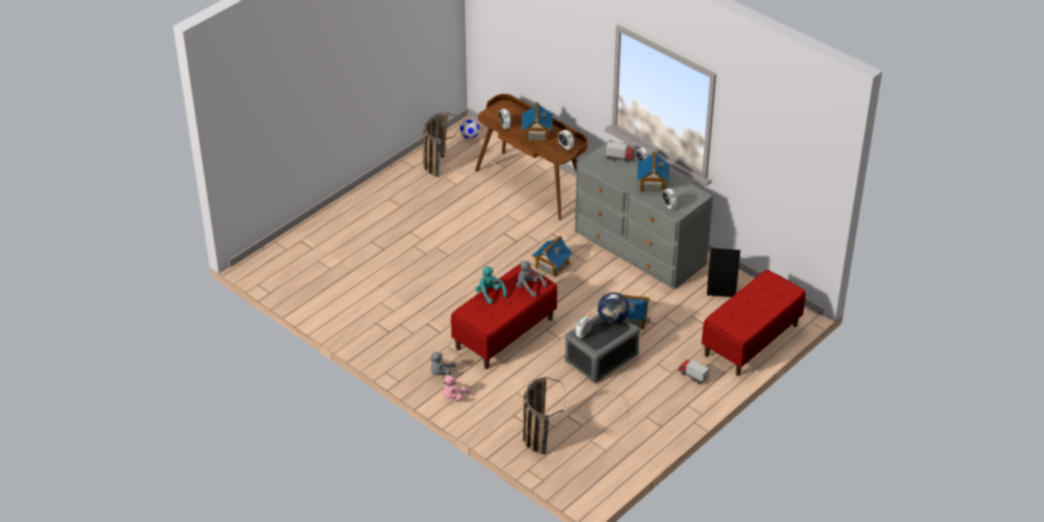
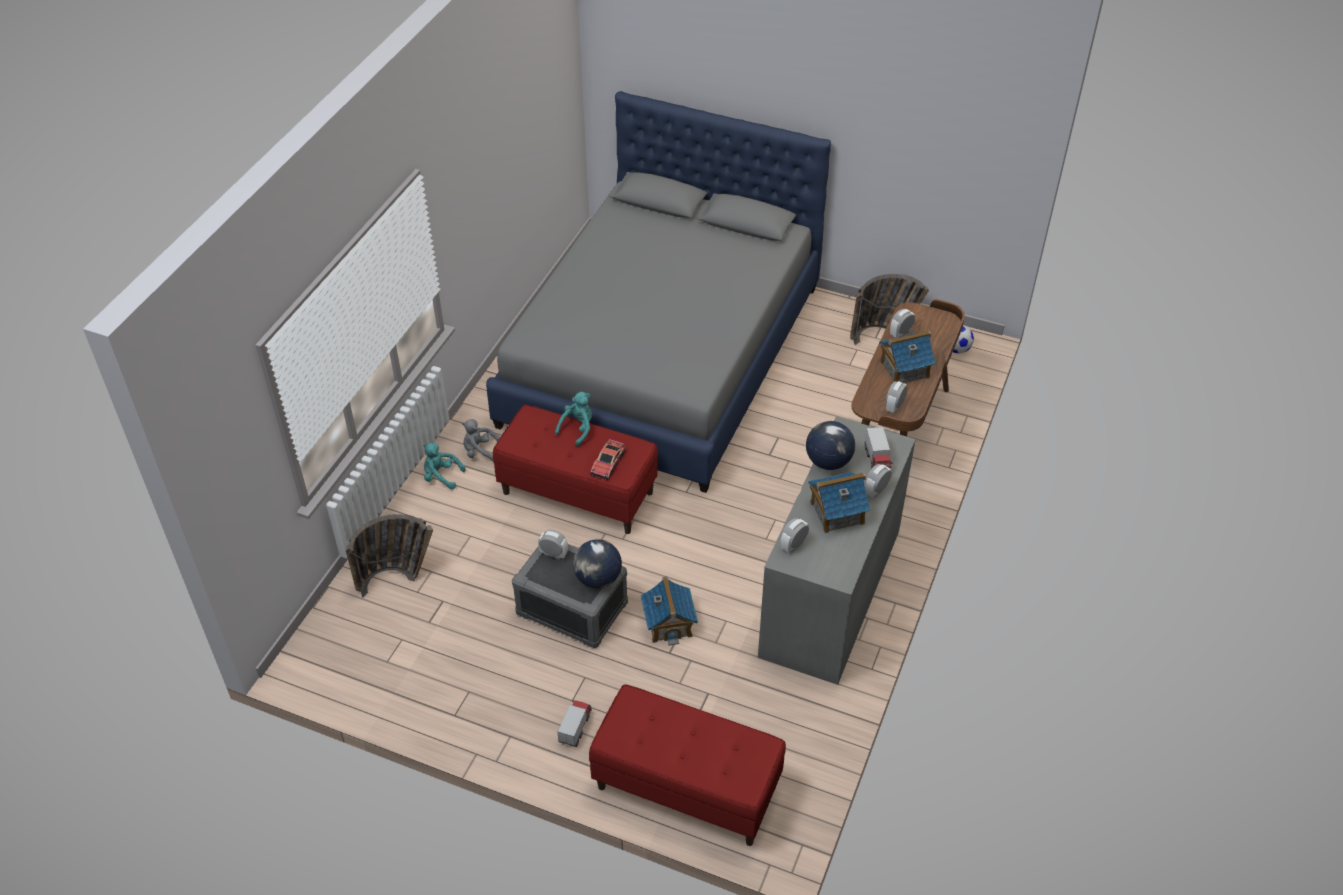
camera: 70 degrees right, 5 degrees up
(396, 264) = (663, 355): none -> grey bed
(454, 396) = (441, 476): pink plush toy -> turquoise plush toy
(528, 287) = (607, 464): grey plush toy -> toy car
(551, 266) = (737, 504): toy house -> none
(611, 176) = (828, 461): none -> globe
(720, 288) = (789, 717): black storage box -> none

